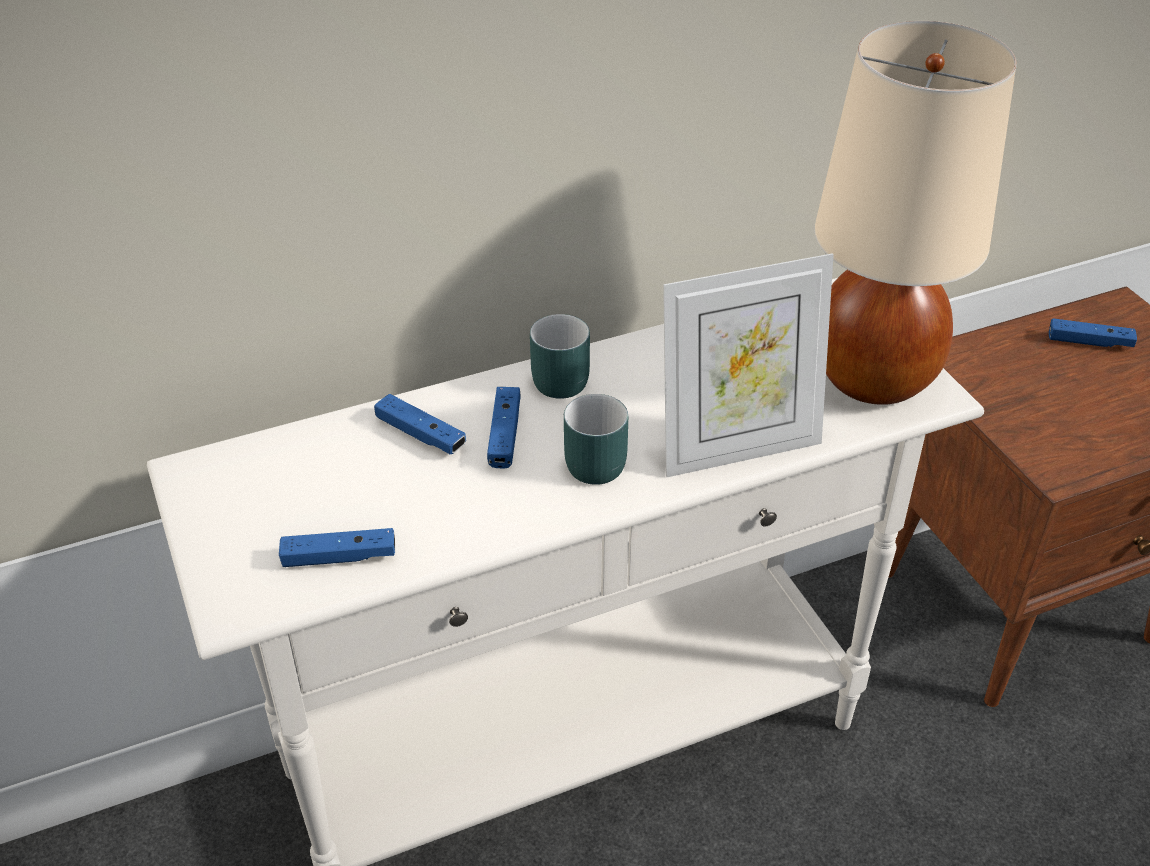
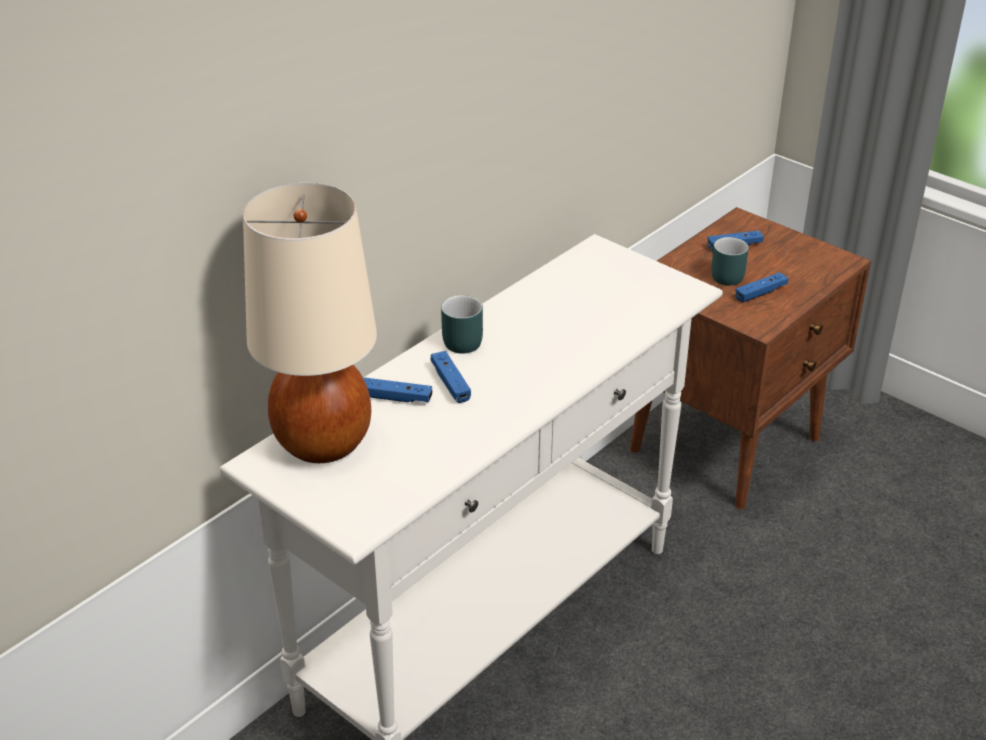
camera: 25 degrees left, 5 degrees down
(339, 557) = (401, 480): blue game controller -> blue game controller (760, 293)
(591, 459) = (515, 381): turquoise mug -> turquoise mug (722, 275)
(738, 448) = (598, 350): picture frame -> none
(875, 377) = (650, 289): beige table lamp -> beige table lamp (323, 442)

